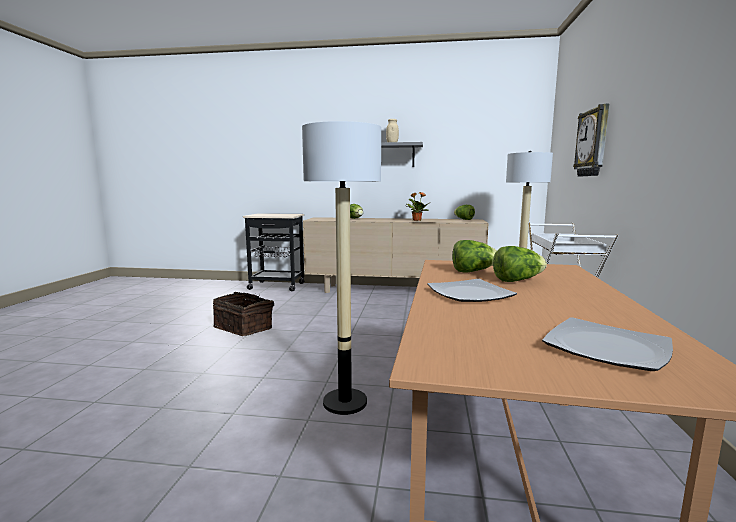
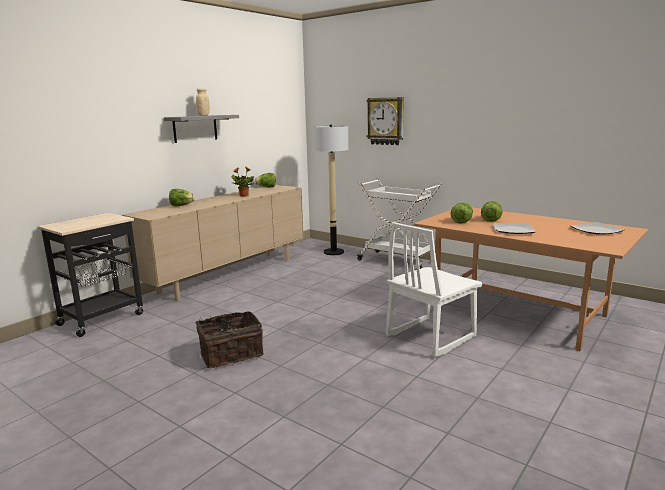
camera: 60 degrees left, 5 degrees up
(345, 402) = (430, 336): floor lamp -> white chair

